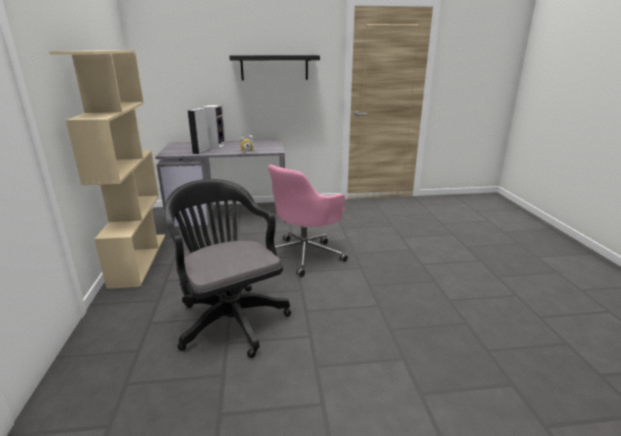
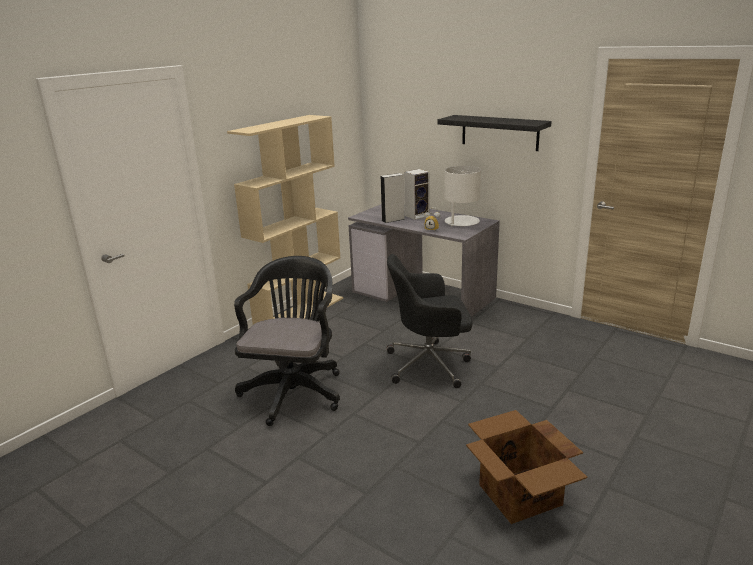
camera: 45 degrees right, 0 degrees up
(258, 144) = (461, 222): none -> white table lamp
(305, 254) = (430, 364): pink office chair -> black office chair
(475, 304) = (520, 495): none -> cardboard box

